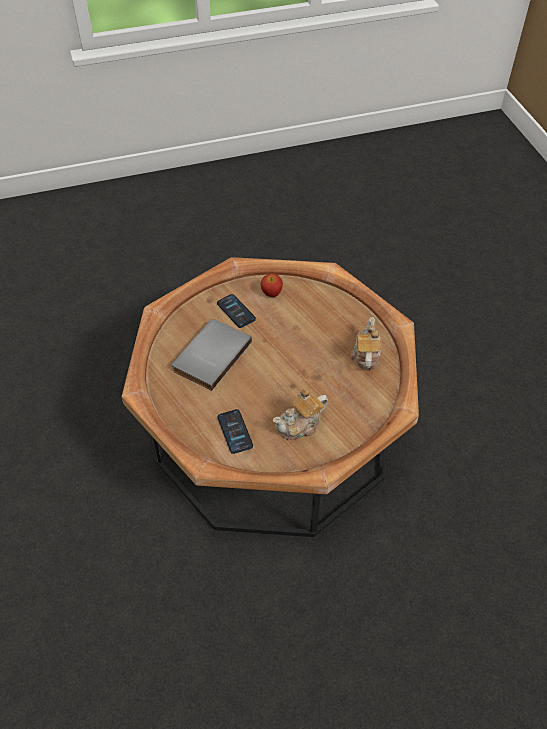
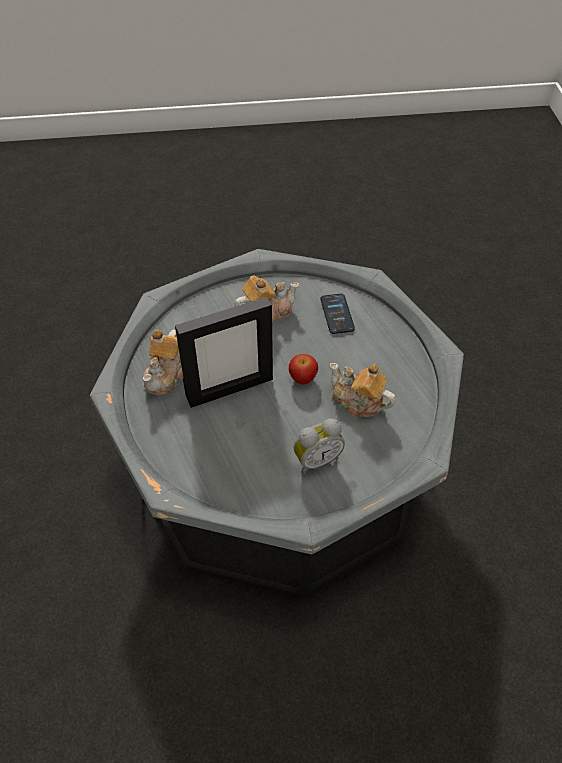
camera: 170 degrees left, 0 degrees up
(209, 355) = (358, 402): grey book -> teapot
(236, 311) = (316, 460): phone -> alarm clock
(271, 293) = (260, 483): apple -> apple (302, 378)
(273, 433) = (281, 463): brown coffee table -> grey coffee table
(312, 352) = (229, 388): none -> picture frame

